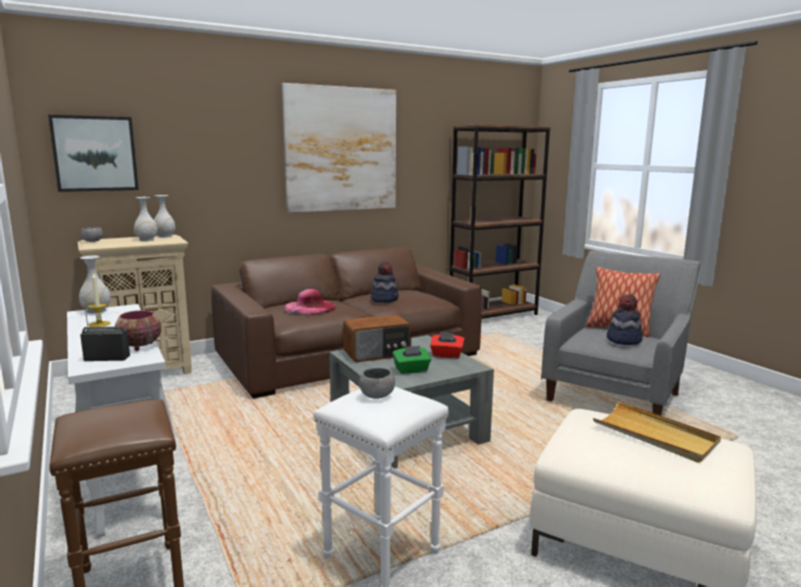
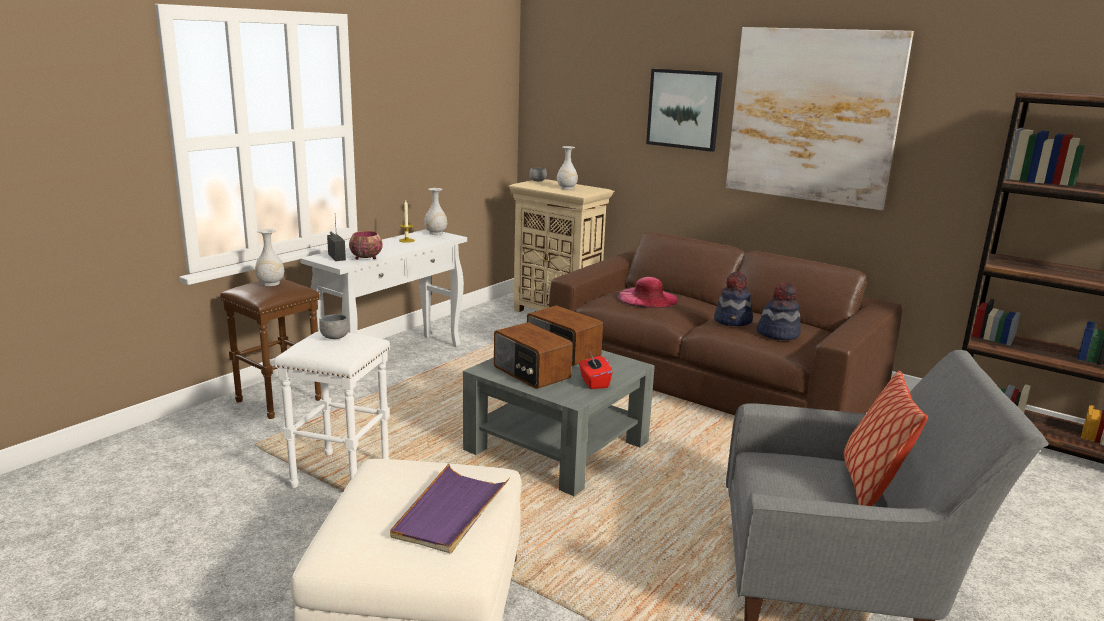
camera: 65 degrees right, 5 degrees up
(95, 153) = (564, 101): picture -> picture (684, 109)
(165, 236) = (592, 188): white vase -> white vase (270, 283)
(411, 370) = (531, 373): green tissue box -> radio
(623, 340) = (801, 487): hat -> hat (778, 334)
(655, 435) = (451, 512): beige tray -> purple tray

